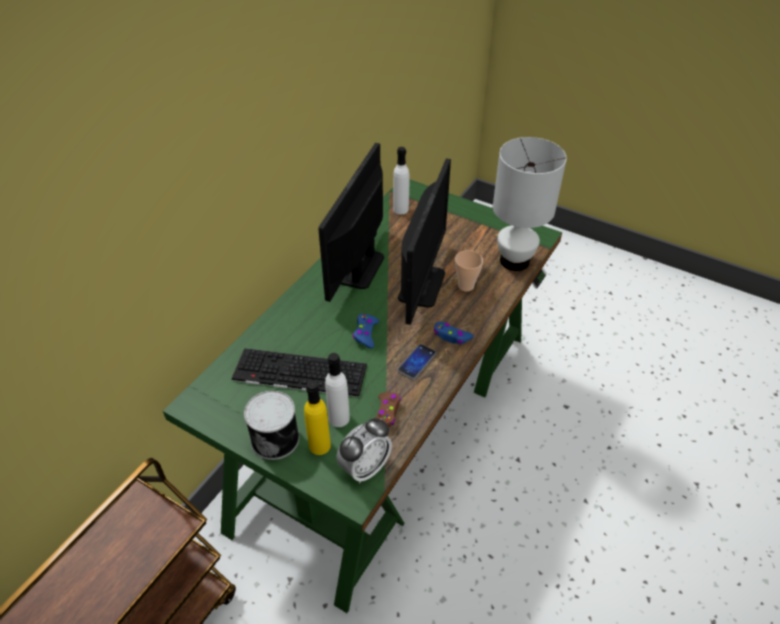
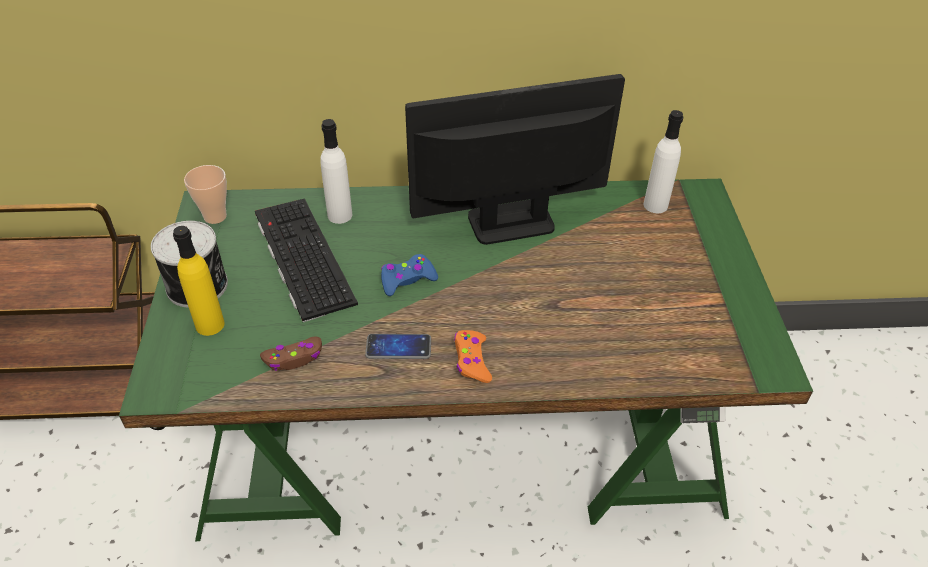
camera: 55 degrees right, 0 degrees up
(339, 418) = (259, 321): white bottle -> white bottle (340, 215)
(365, 468) = (200, 379): alarm clock -> none
(421, 285) = (536, 289): monitor -> none
(451, 336) = (472, 361): blue game controller -> orange game controller
(466, 286) = (579, 332): cup -> cup (215, 216)
(514, 261) = (683, 361): white table lamp -> none

